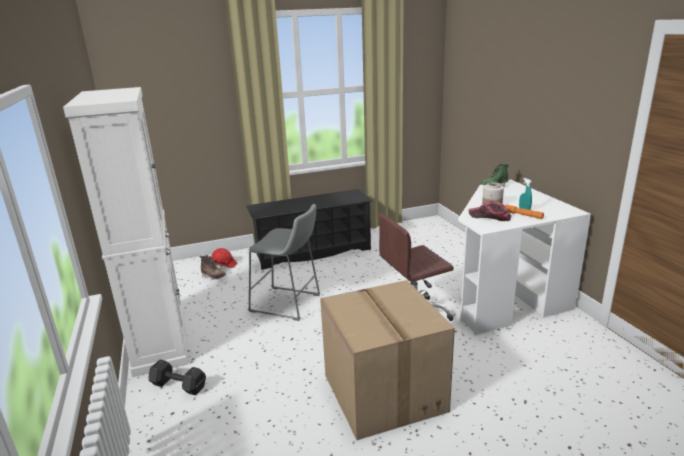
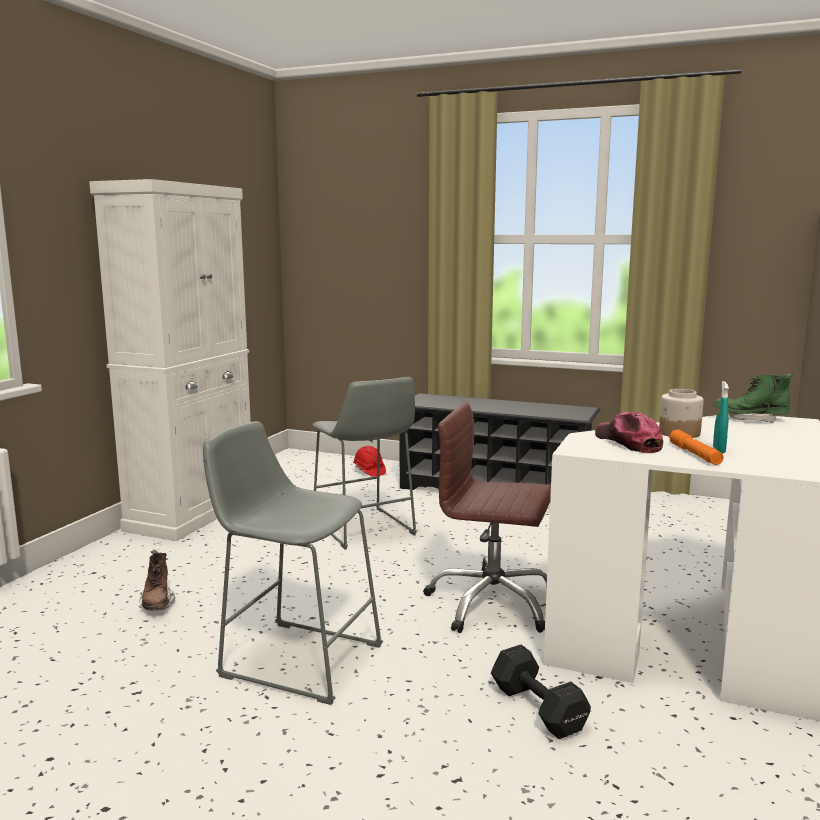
camera: 40 degrees right, 10 degrees down
(179, 386) = (137, 555): black dumbbell -> black dumbbell (538, 710)
(213, 277) = (338, 478): brown boot -> brown boot (157, 604)
(382, 392) = (295, 658): cardboard box -> grey stool

